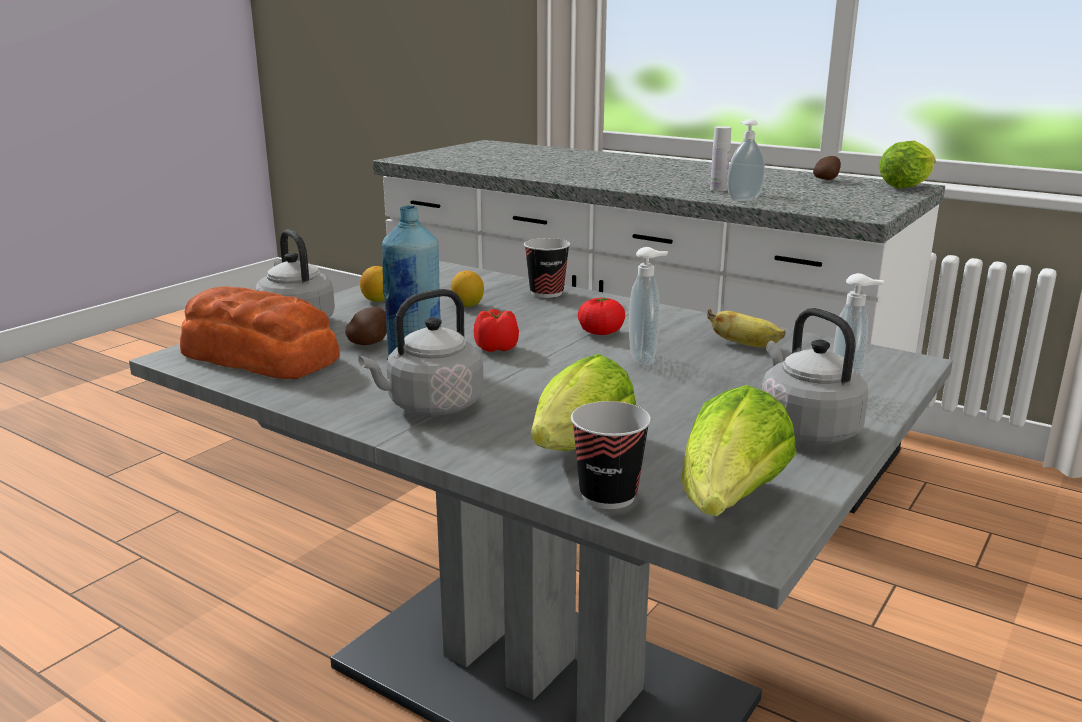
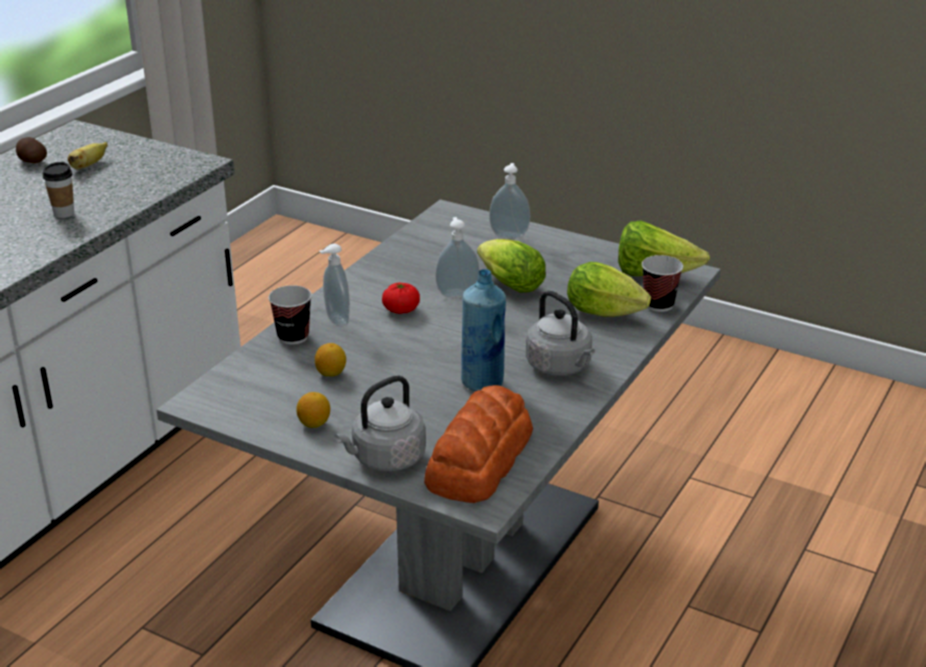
camera: 95 degrees left, 10 degrees up
(370, 343) = (439, 409): potato -> none
(496, 348) = (442, 351): tomato -> none
(718, 189) = (64, 213): white bottle -> cup
(743, 199) = (119, 205): soap dispenser -> soap dispenser (335, 321)
(746, 345) = (424, 258): banana -> banana (88, 166)
(804, 429) = (560, 250): grey kettle -> none
(907, 186) = (77, 133): lettuce -> lettuce (507, 284)

